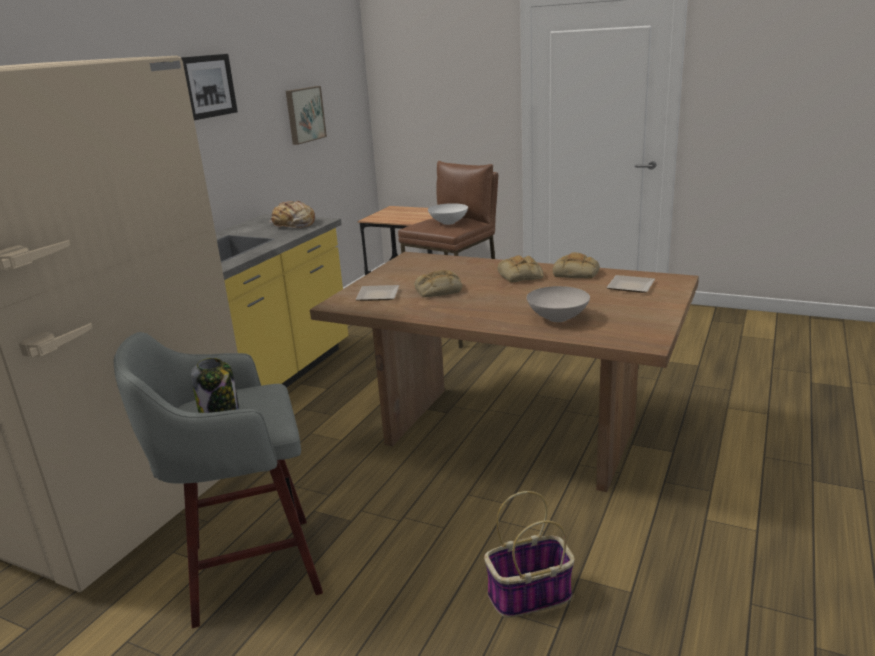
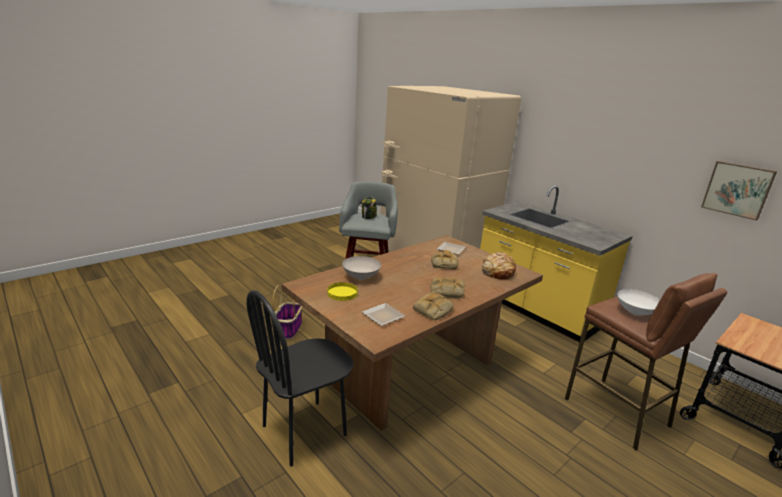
camera: 110 degrees right, 0 degrees up
(207, 86) = (622, 132): picture -> none
(293, 224) = (588, 237): bread -> bread (497, 272)
(620, 315) = (342, 293): none -> yellow plate
(704, 468) = (304, 431): none -> black chair

